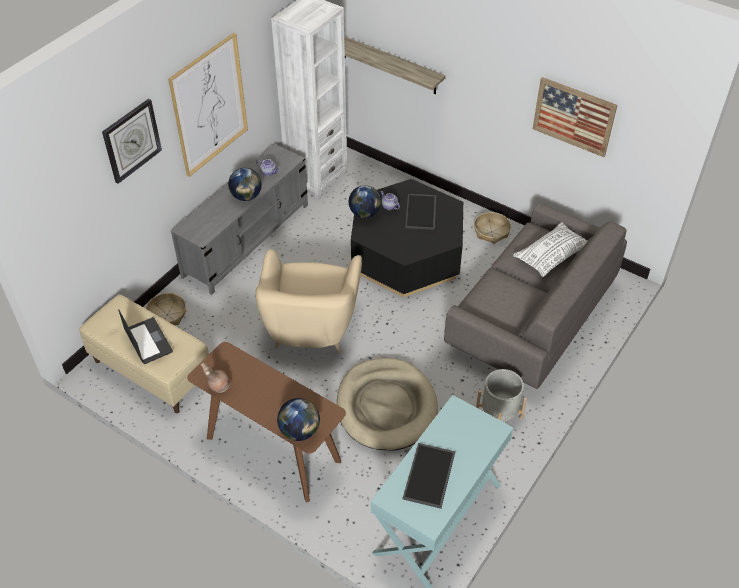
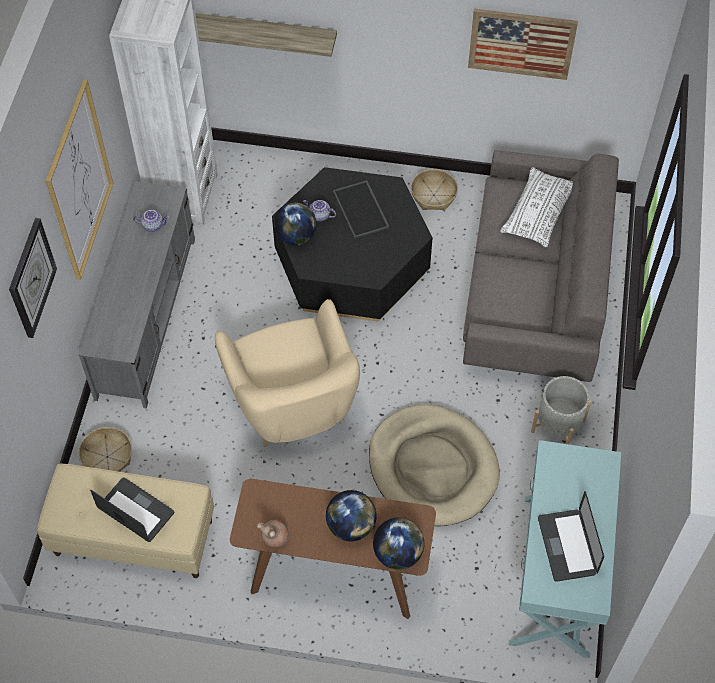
camera: 25 degrees left, 10 degrees up
(246, 196) = (146, 270): globe -> globe (351, 526)
(430, 476) = (567, 546): tray -> laptop

